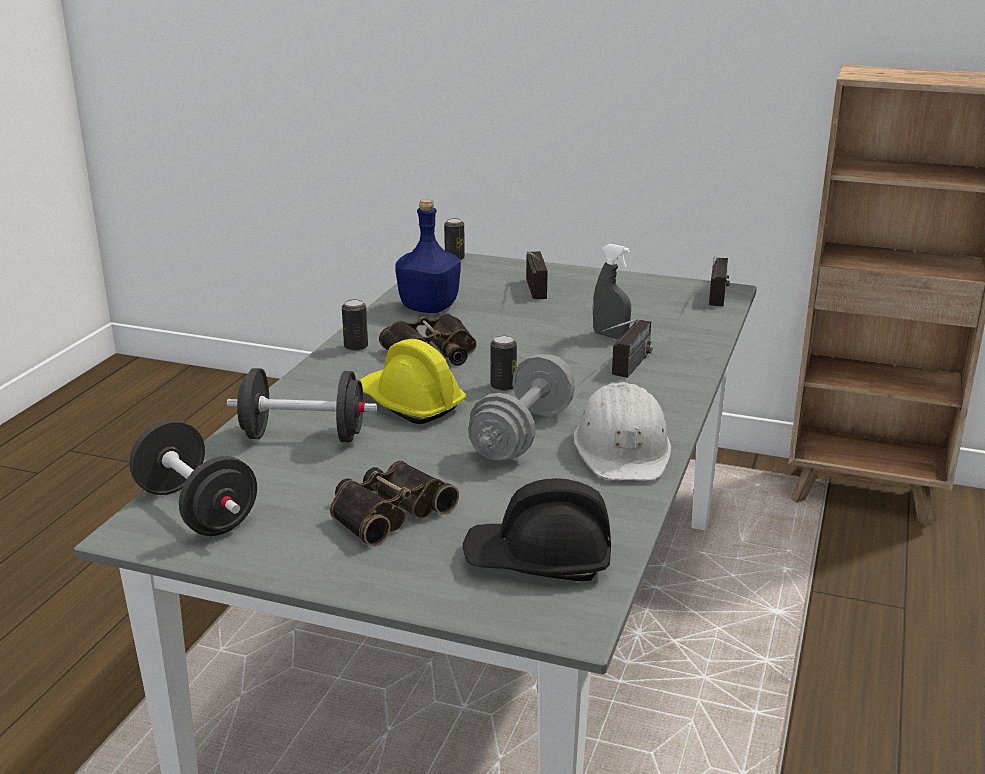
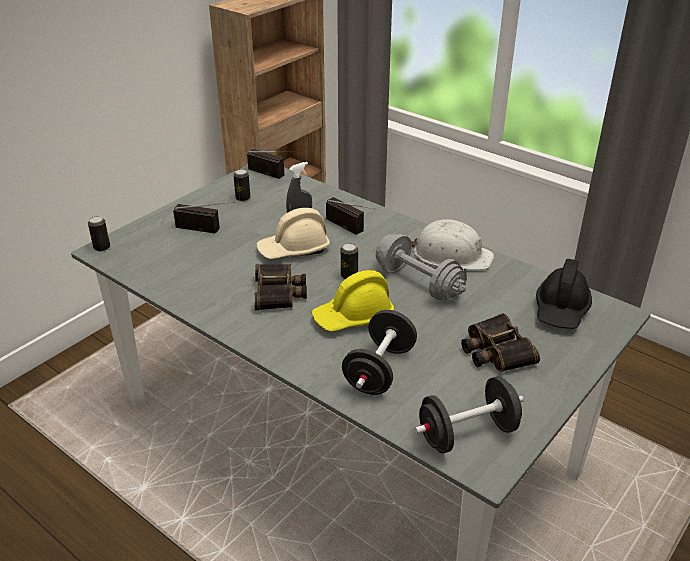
camera: 70 degrees left, 10 degrees up
(356, 347) = (242, 324): can -> can (243, 198)
(428, 307) = (192, 278): blue bottle -> none
(537, 345) = (294, 249): none -> beige hard hat

